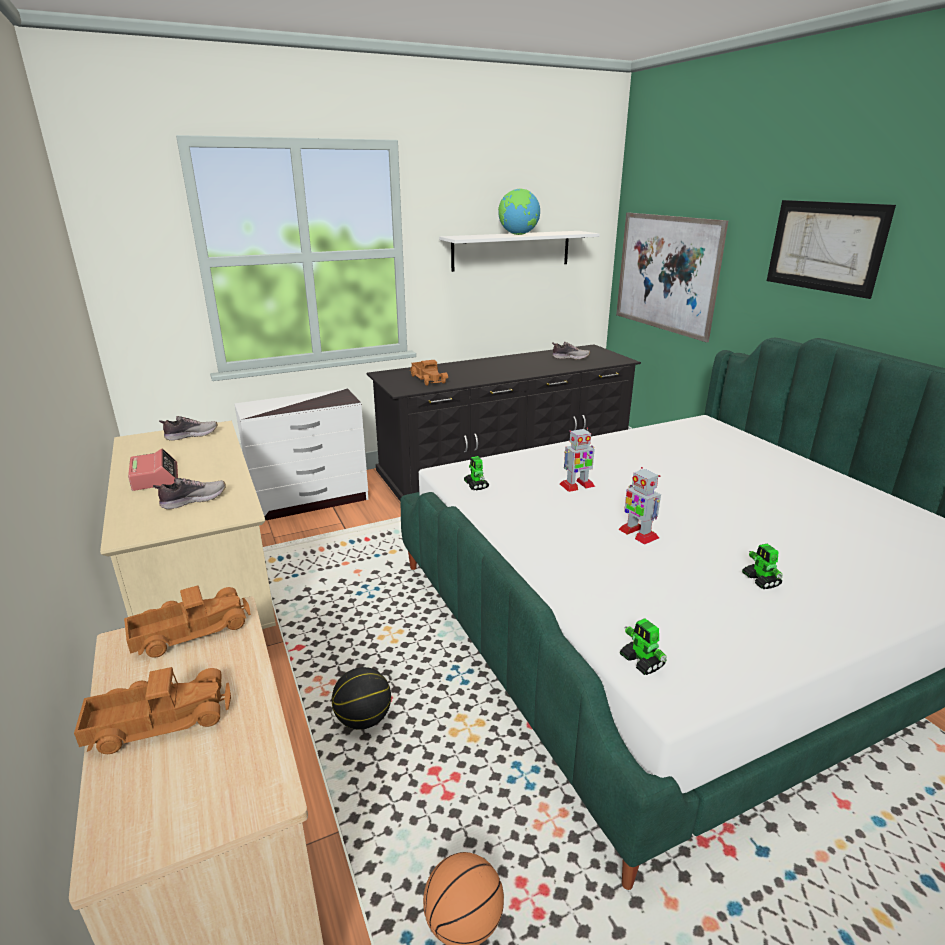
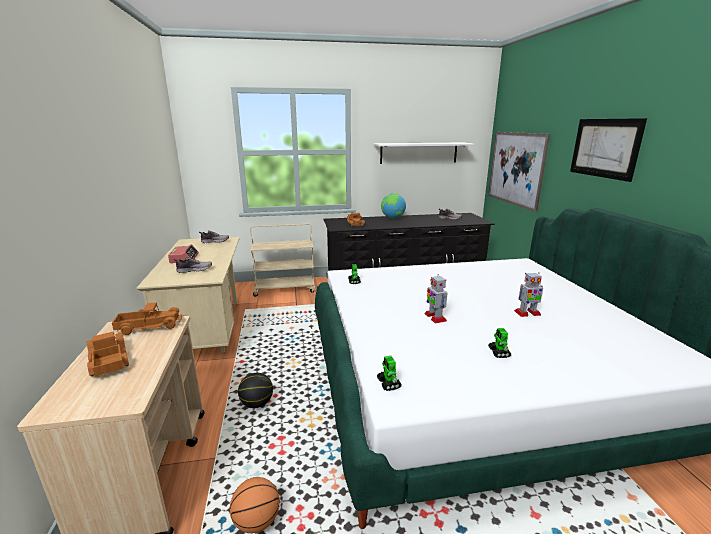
camera: 15 degrees right, 5 degrees down
(159, 719) = (107, 361): toy truck -> toy truck turned 120 degrees counterclockwise
(311, 501) = (285, 289): white dresser -> beige cart
(518, 234) = (421, 143): globe -> globe (392, 218)
(576, 485) = (414, 288): toy robot -> toy robot (527, 313)

